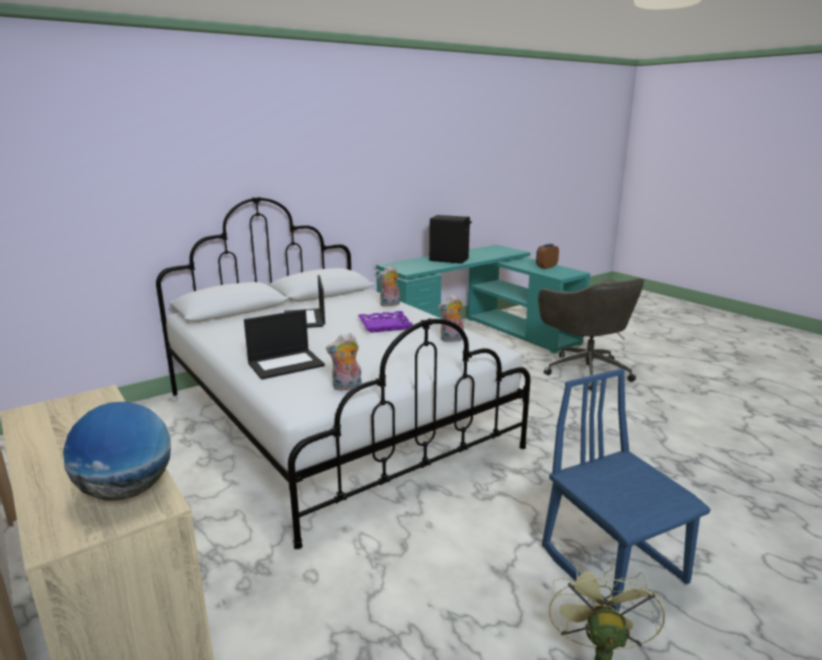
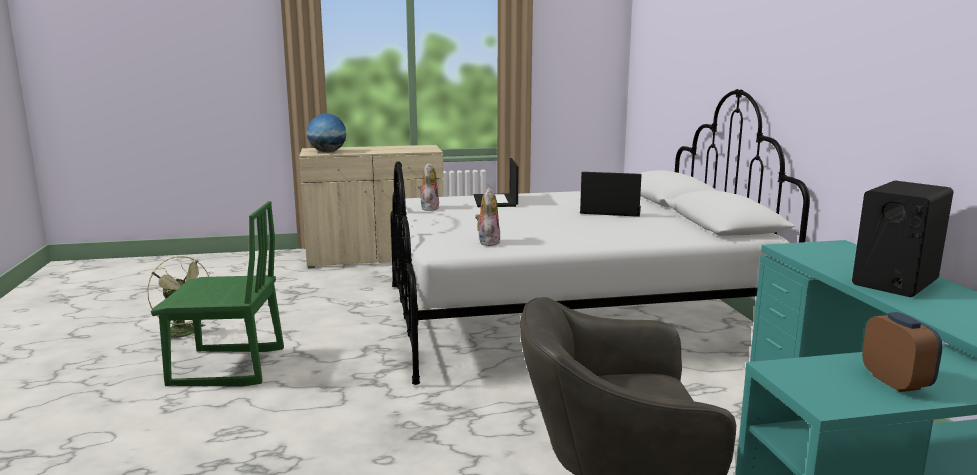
camera: 115 degrees right, 5 degrees down
(384, 325) = (562, 229): purple tray -> none
(389, 305) = (641, 238): plush toy -> none
(614, 565) = (227, 368): blue chair -> green chair

